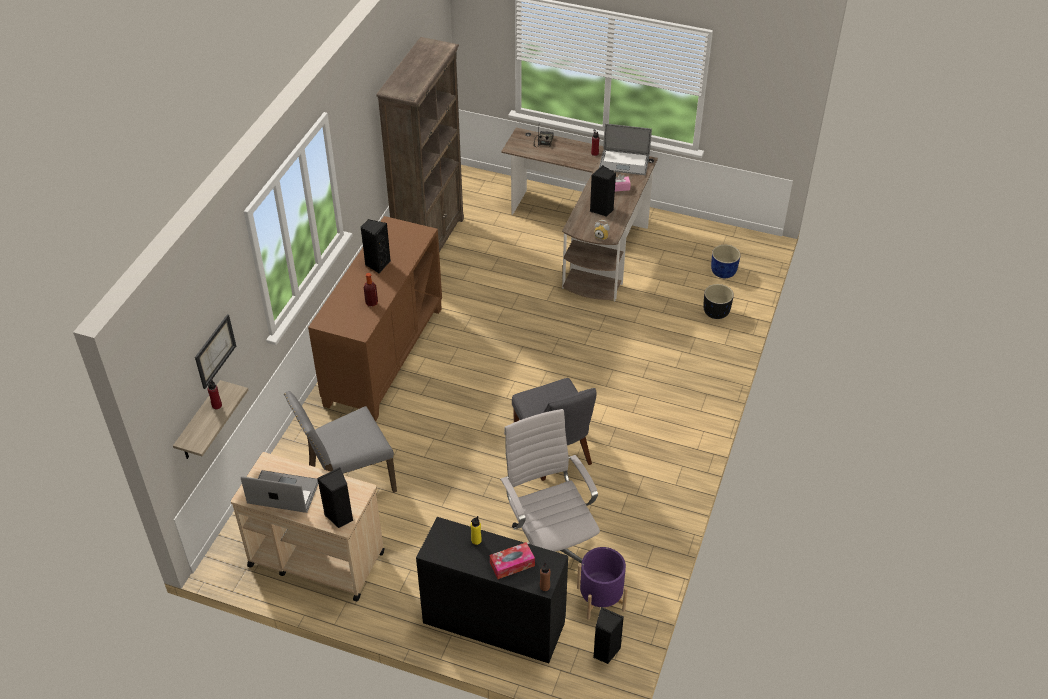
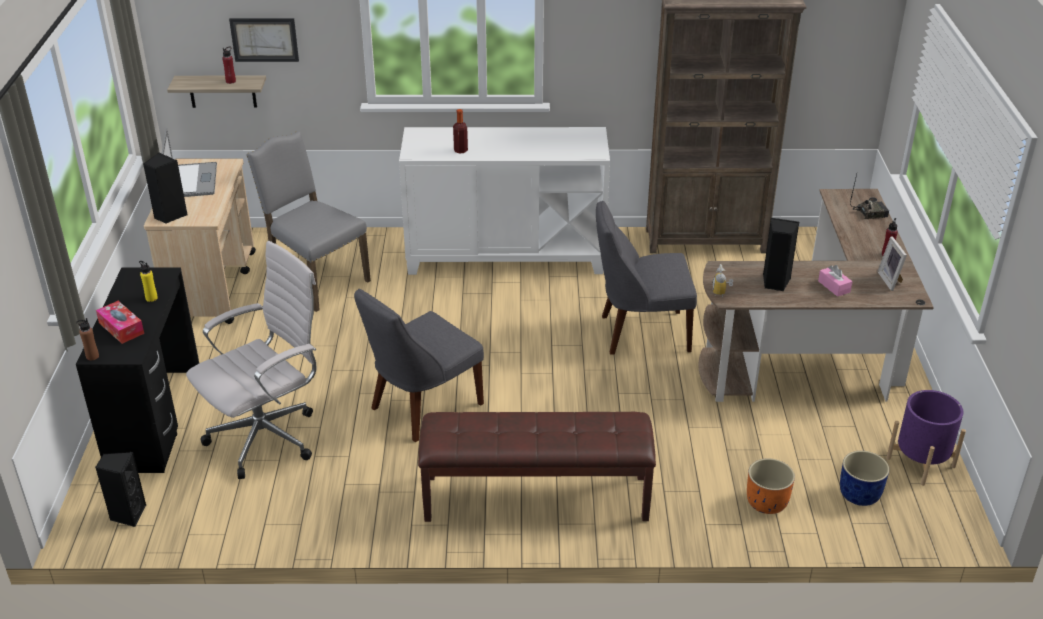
camera: 70 degrees right, 10 degrees down
(377, 264) = (523, 140): black speaker -> none
(383, 355) = (506, 255): brown cabinet -> white cabinet
(524, 312) = (640, 333): none -> grey chair
(600, 599) = (205, 494): purple planter -> purple planter (920, 462)
(624, 162) = (891, 280): laptop -> picture frame
(673, 415) = (535, 498): none -> brown bench
(716, 312) = (767, 503): black planter -> orange planter

